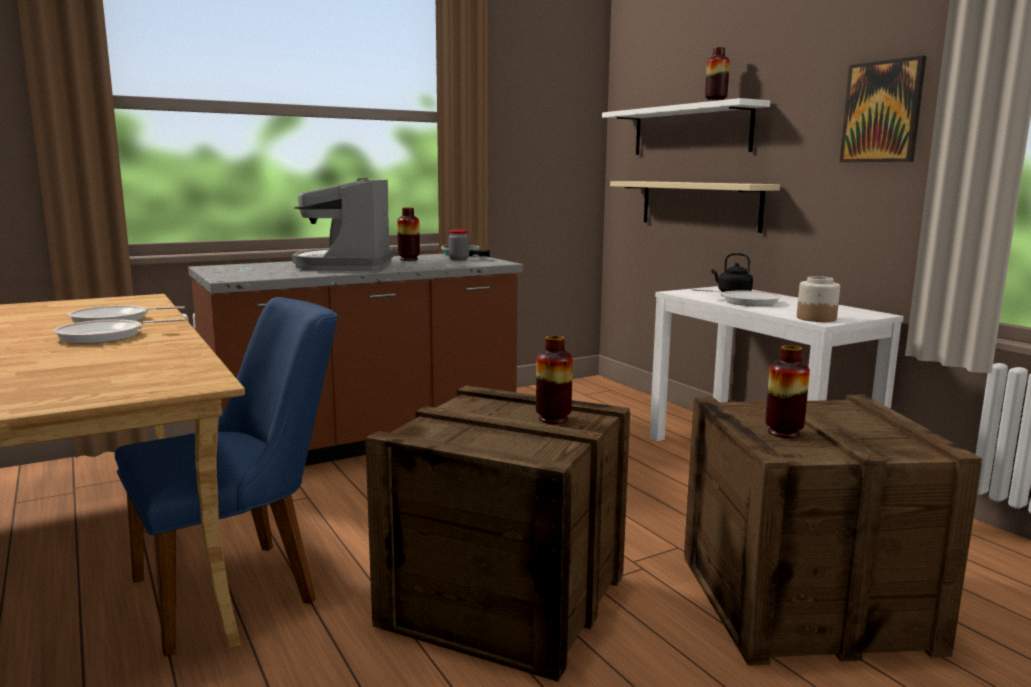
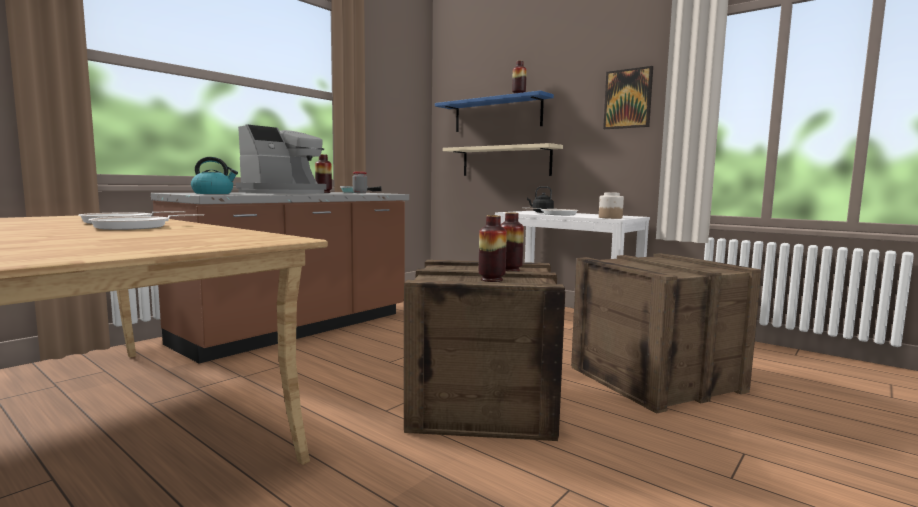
camera: 20 degrees left, 5 degrees down
(242, 586) = (277, 425): blue chair -> none
(246, 272) = (213, 193): none -> kettle
(345, 266) = (285, 193): coffee machine -> coffee machine turned 120 degrees counterclockwise
(690, 130) = (497, 114): white shelf -> blue shelf
(783, 433) = (648, 268): vase -> vase (491, 279)

